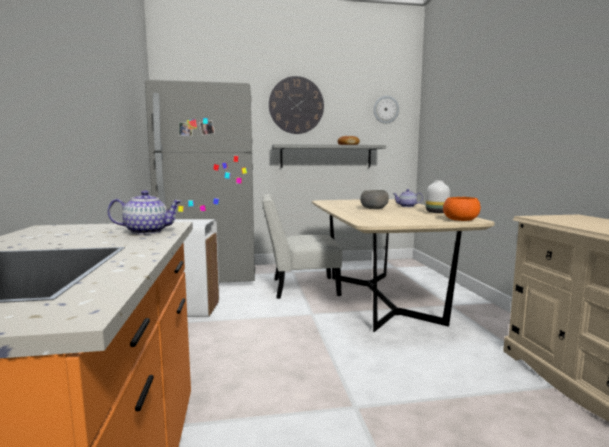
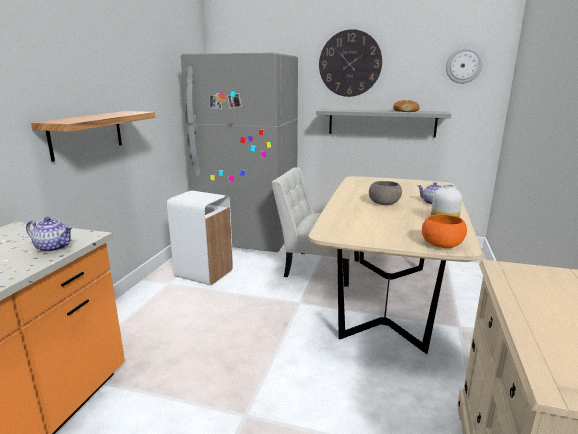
camera: 25 degrees right, 10 degrees up
(81, 139) = (87, 134): none -> shelf

